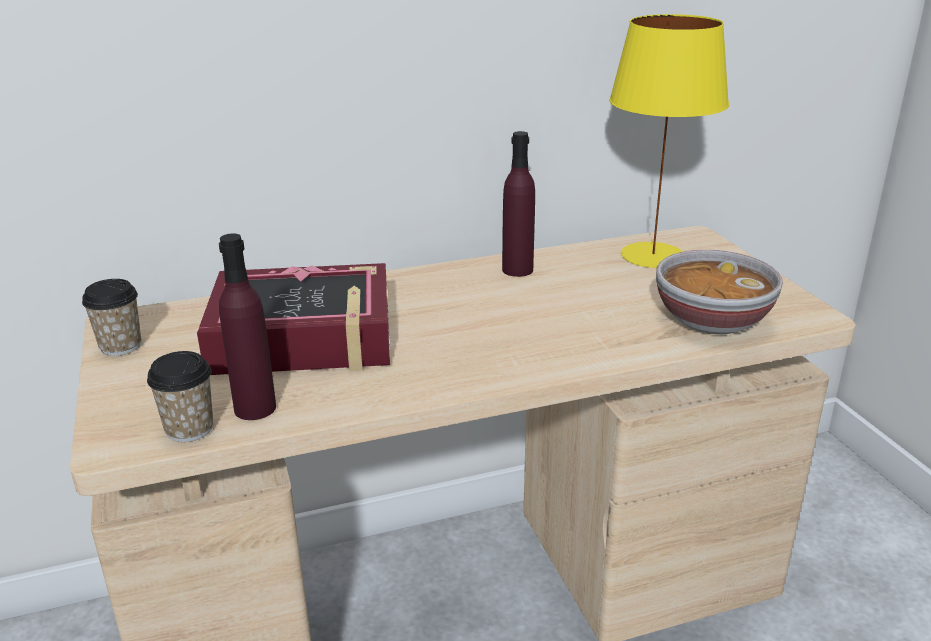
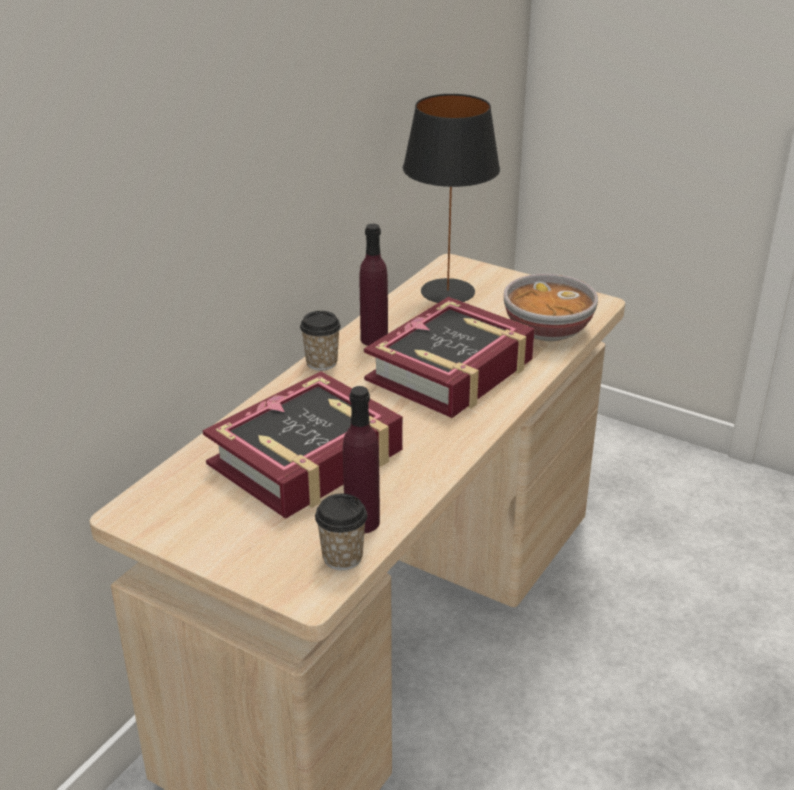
camera: 40 degrees left, 5 degrees up
(120, 346) = (173, 530): cup -> cup (321, 363)
(548, 319) = (451, 371): none -> book
(654, 255) = (448, 291): yellow table lamp -> black table lamp

